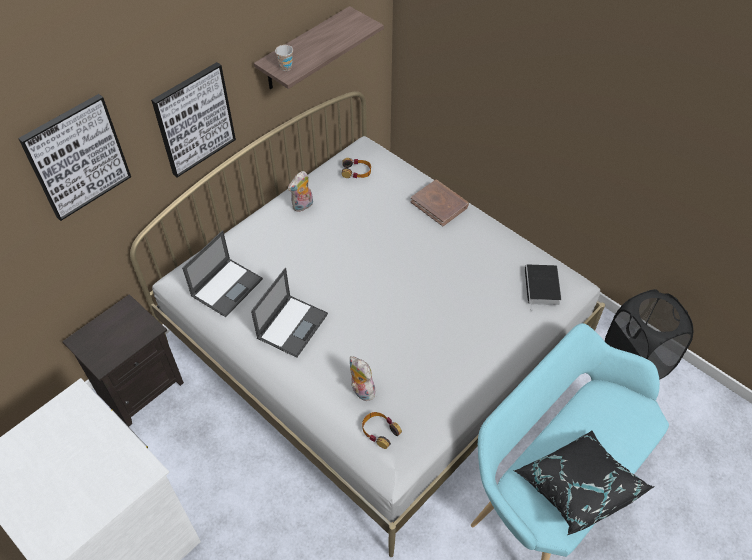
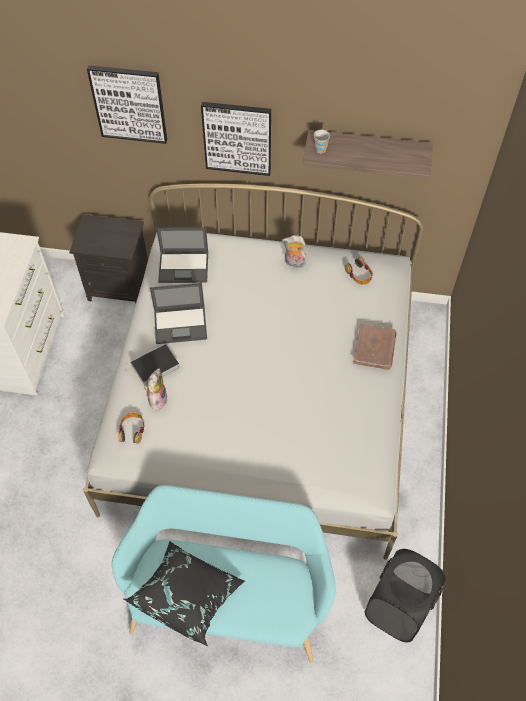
camera: 55 degrees right, 5 degrees up
(542, 288) = (347, 469): book -> book (154, 367)

